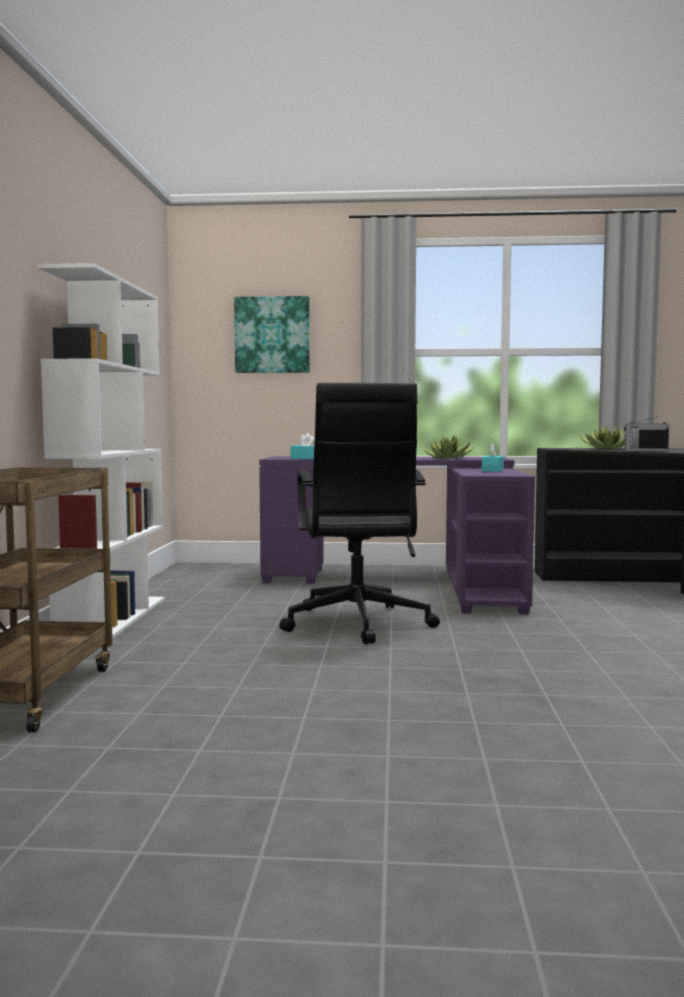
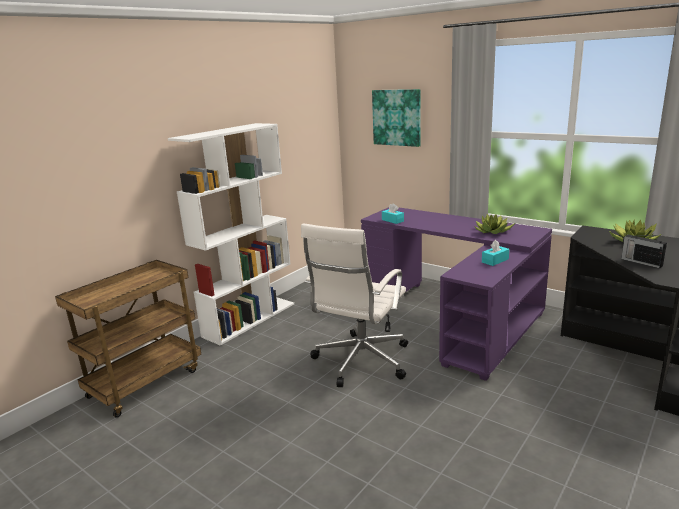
camera: 35 degrees right, 15 degrees up
(357, 624) = (360, 361): black office chair -> white office chair

